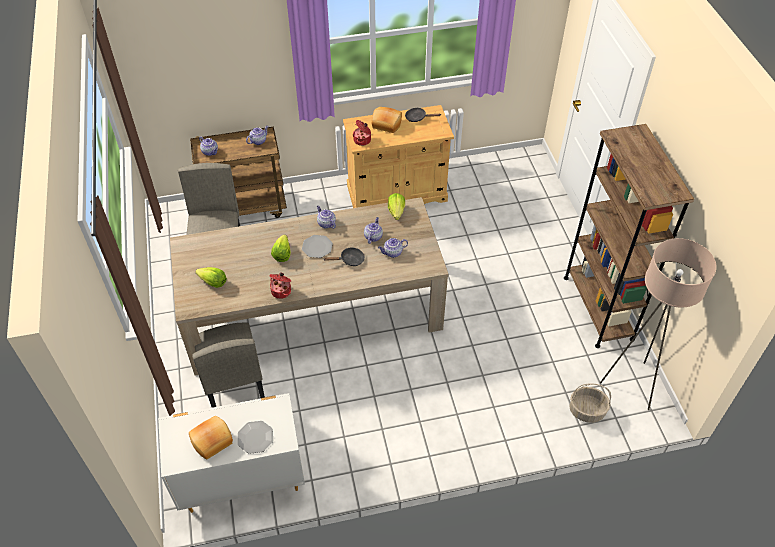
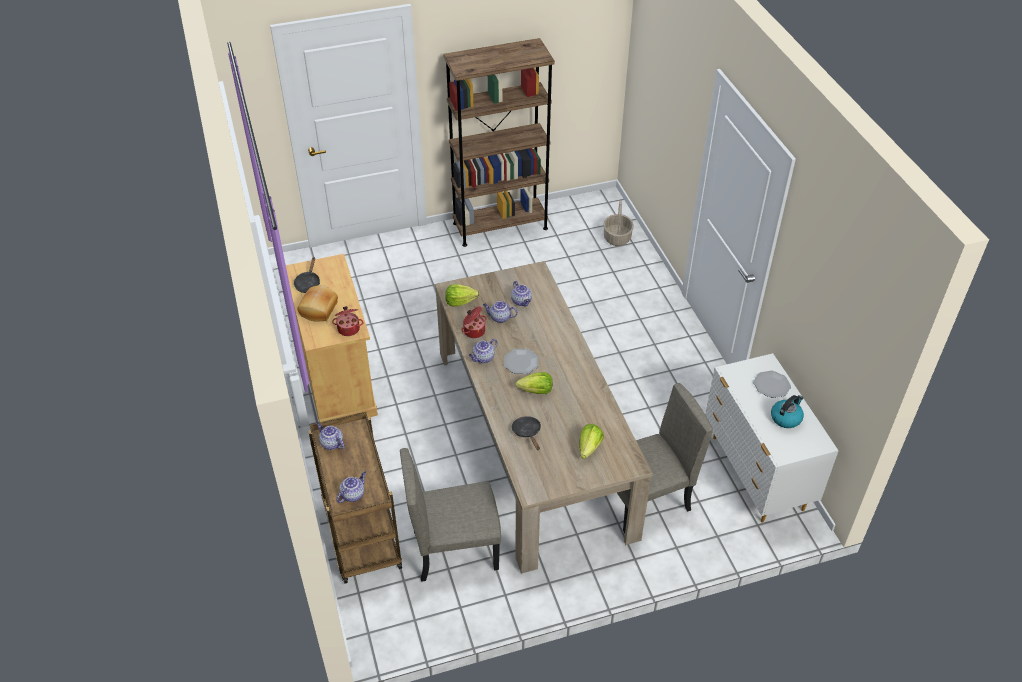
camera: 95 degrees left, 5 degrees down
(211, 440) = (786, 418): bread -> kettle
(281, 291) = (590, 385): cooking pot -> cooking pot (473, 331)
(349, 260) = (536, 334): black frying pan -> black frying pan (527, 432)
(631, 384) = (584, 211): beige floor lamp -> none

